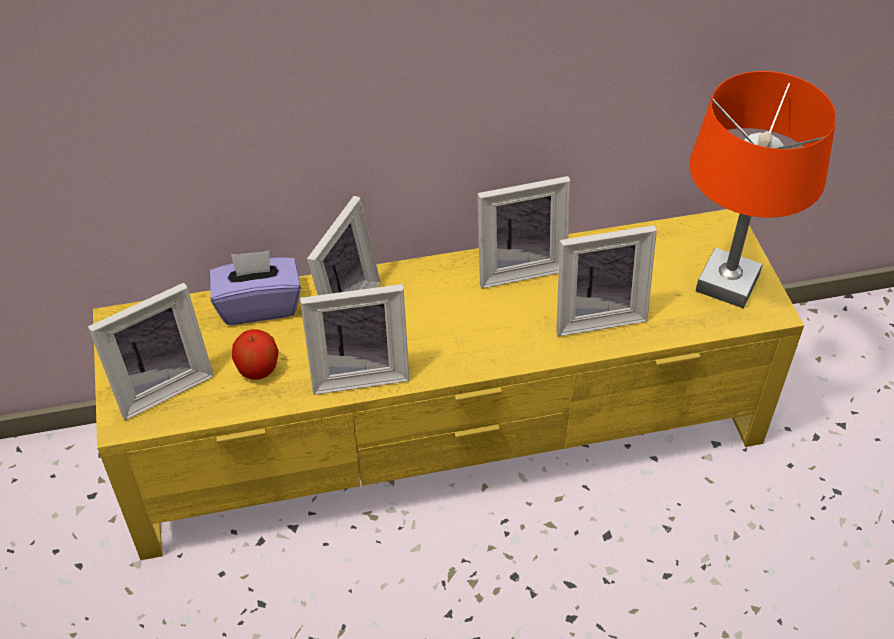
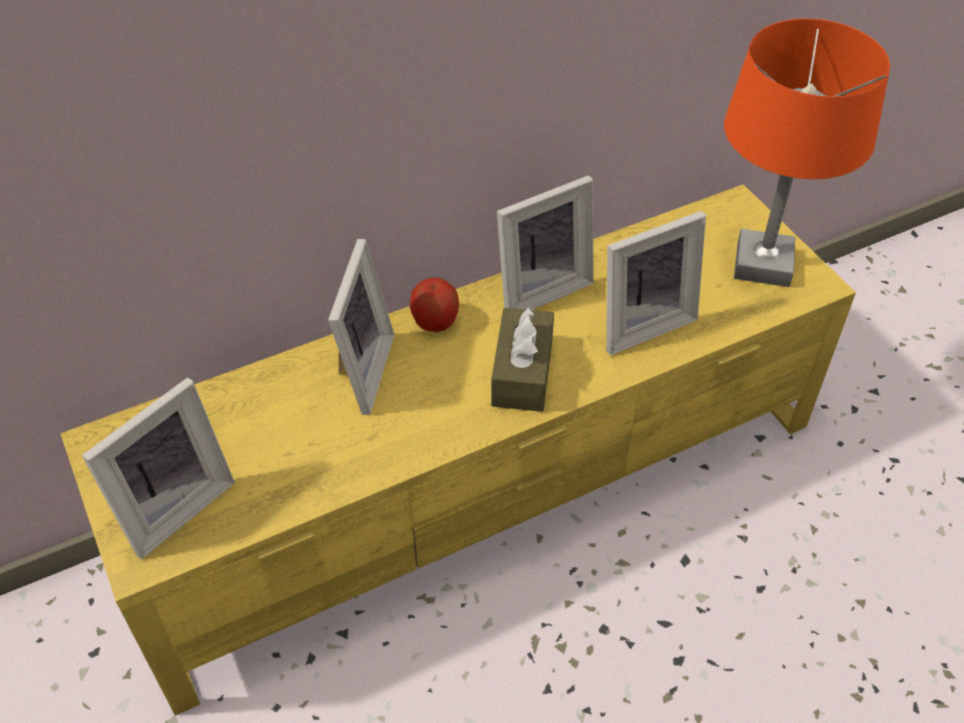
camera: 15 degrees left, 0 degrees up
(258, 305) = (261, 388): purple tissue box -> none
(258, 369) = (284, 463): apple -> apple (435, 322)
(358, 371) = (403, 440): picture frame -> none
(477, 335) = (522, 372): none -> brown tissue box

